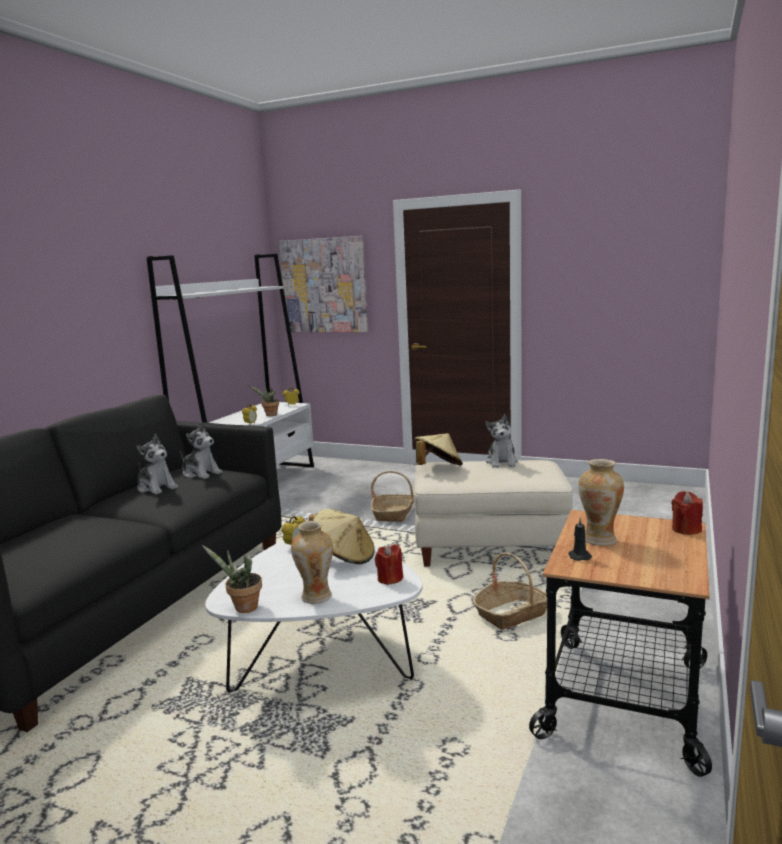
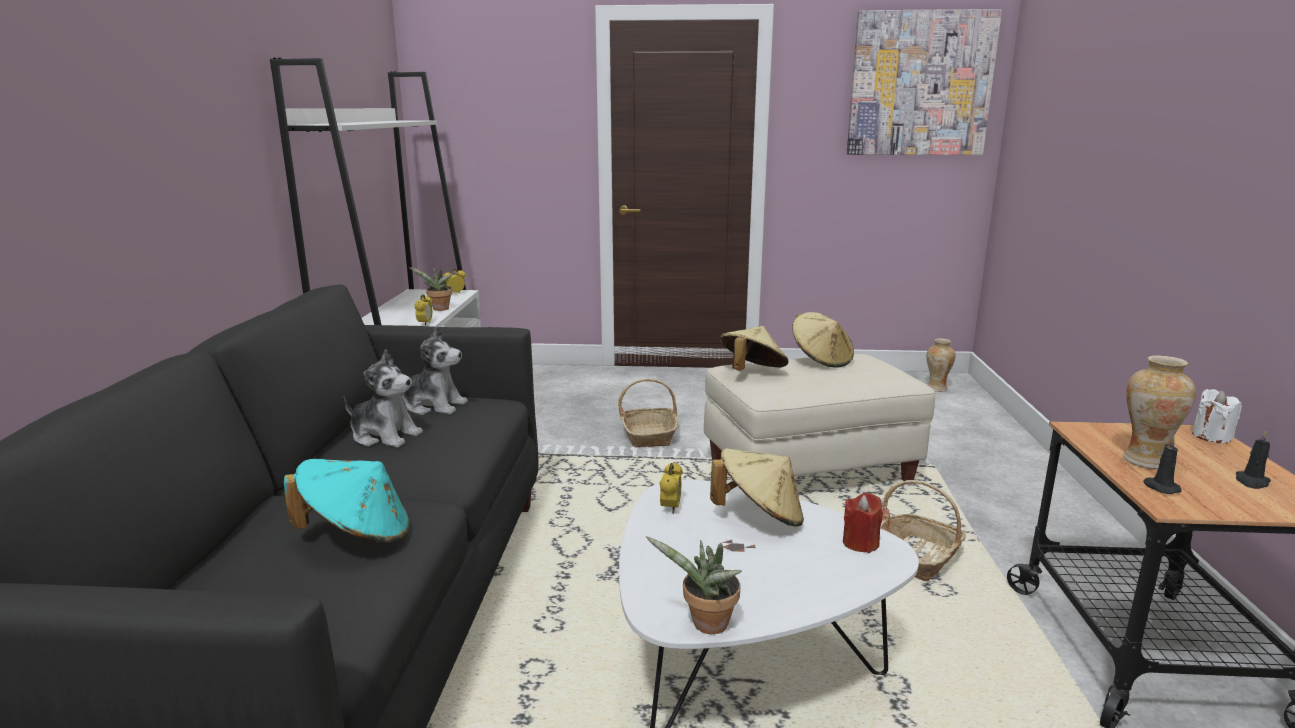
camera: 20 degrees left, 5 degrees up
(89, 535) = (357, 535): none -> turquoise hat
(315, 597) = (793, 588): vase -> vase (936, 389)
(324, 285) = (488, 123): picture -> picture (920, 84)
(502, 462) = (821, 360): plush toy -> beige hat
(659, 560) = (1251, 482): none -> black candle
(686, 529) = (1211, 436): red candle -> white candle

